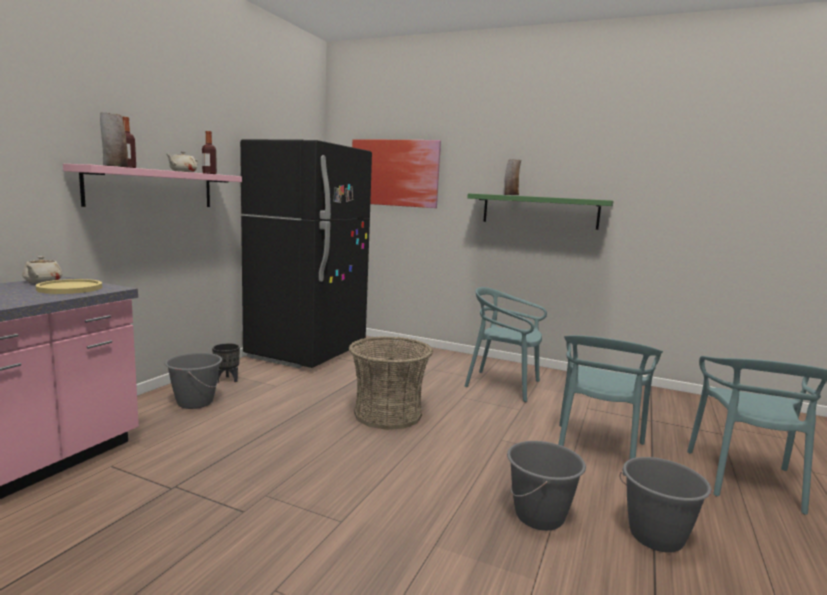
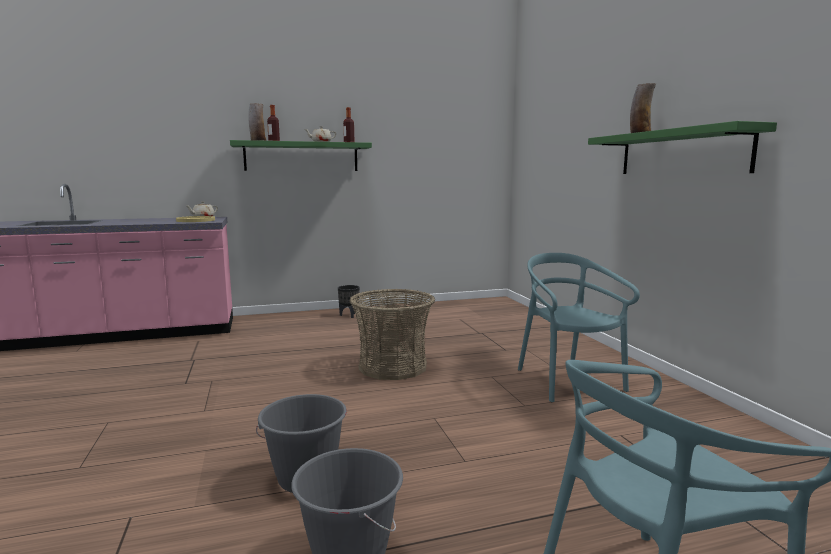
camera: 50 degrees right, 0 degrees up
(152, 188) = (301, 157): pink shelf -> green shelf
(195, 402) = (302, 323): grey bucket -> none
(307, 352) = (446, 311): black fridge -> none
(394, 173) = (555, 126): picture -> none
(597, 449) = (512, 470): turquoise chair -> none

